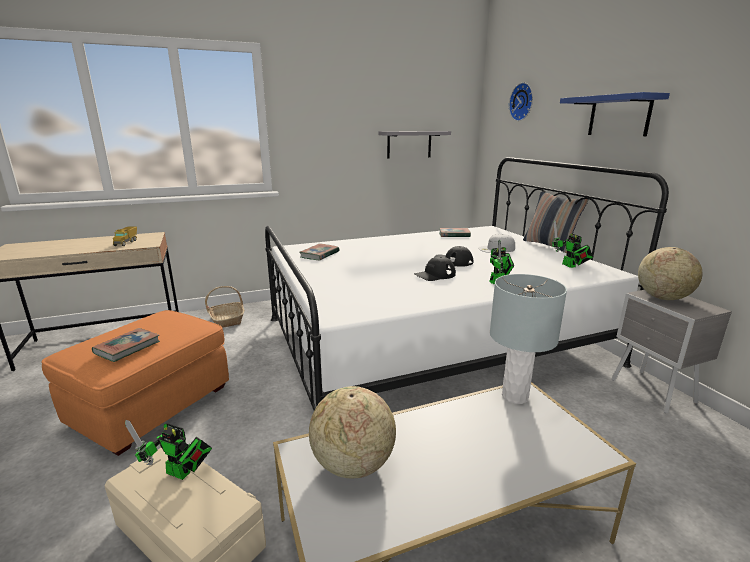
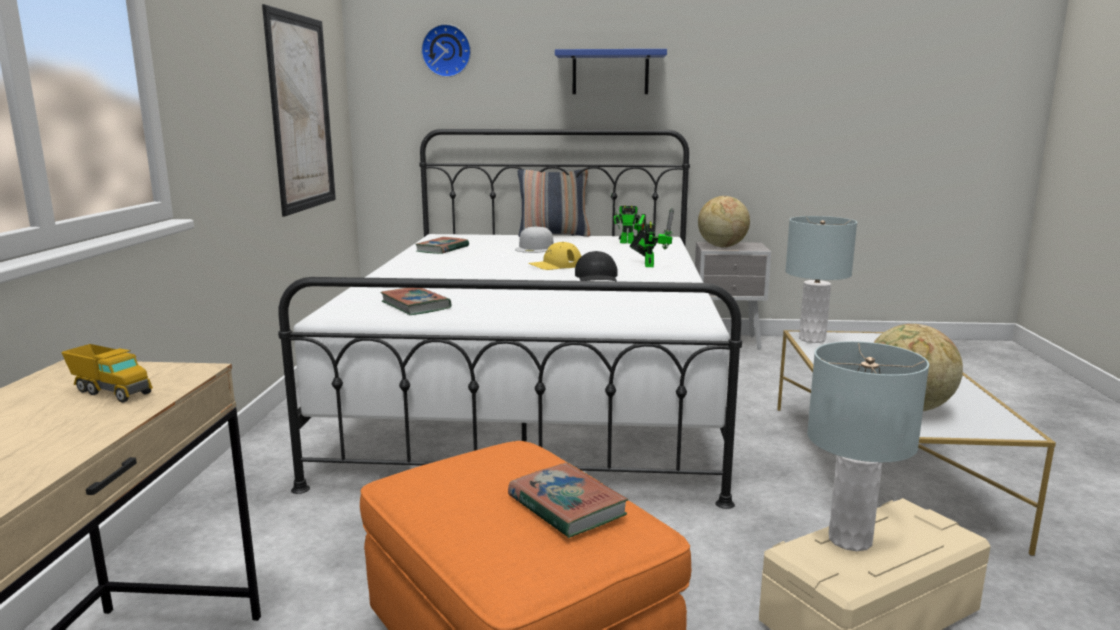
camera: 65 degrees left, 5 degrees down
(181, 474) = (849, 539): toy robot -> grey table lamp
(227, 319) = (216, 541): basket -> none
(409, 144) = (302, 113): grey shelf -> picture
(453, 261) = (555, 265): black cap -> yellow cap

